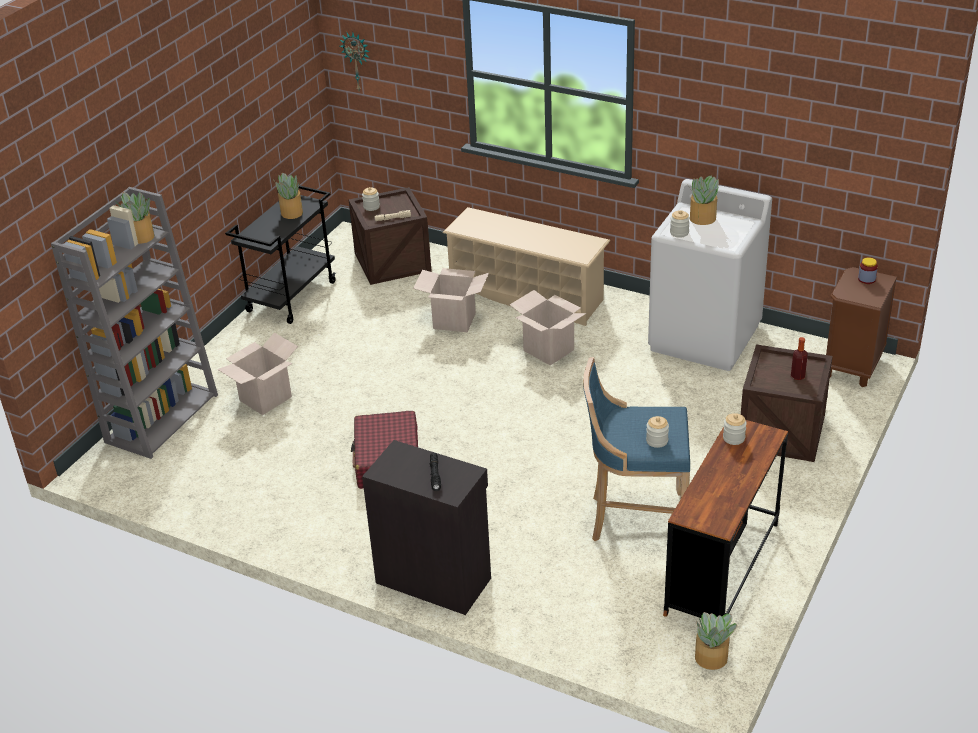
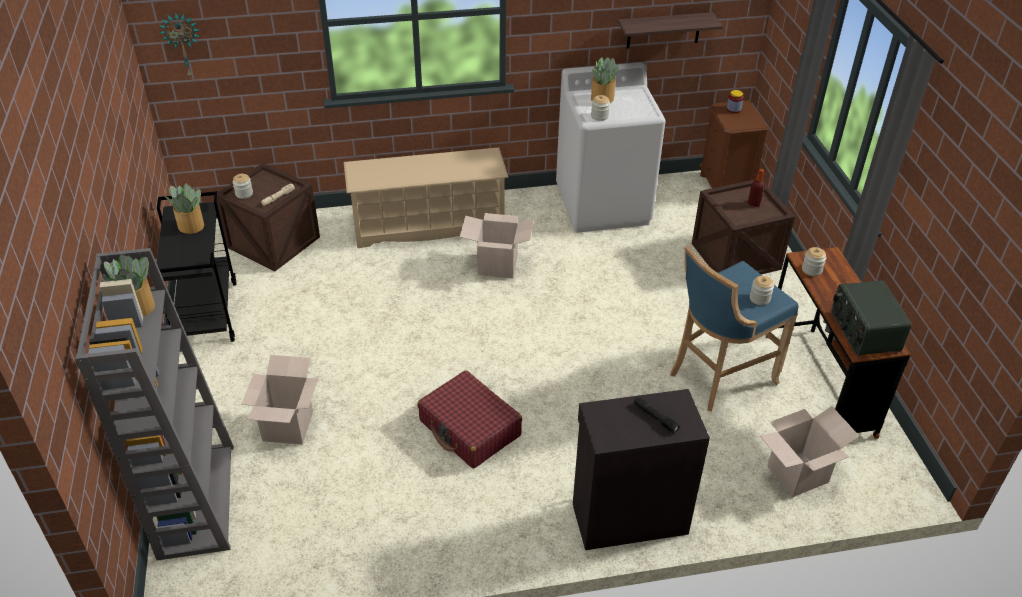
camera: 40 degrees left, 5 degrees up
(454, 321) = (389, 273): cardboard box -> cardboard box (797, 474)
(711, 504) = (863, 331): none -> radio
(712, 658) = (892, 461): potted plant -> none
(797, 168) = (663, 30): none -> shelf

